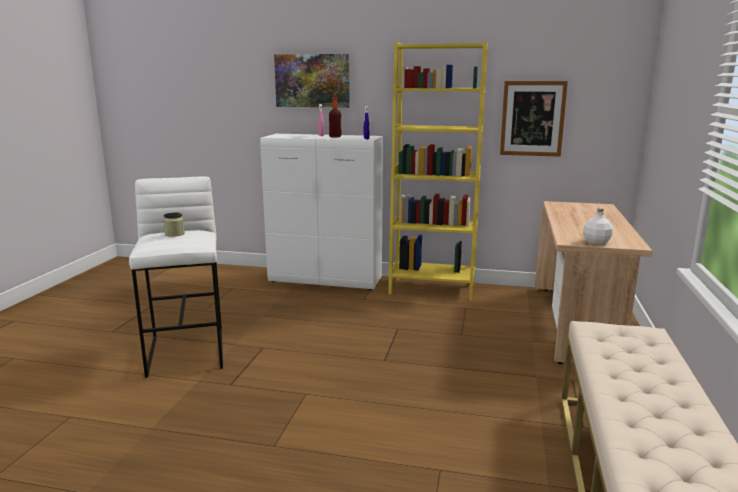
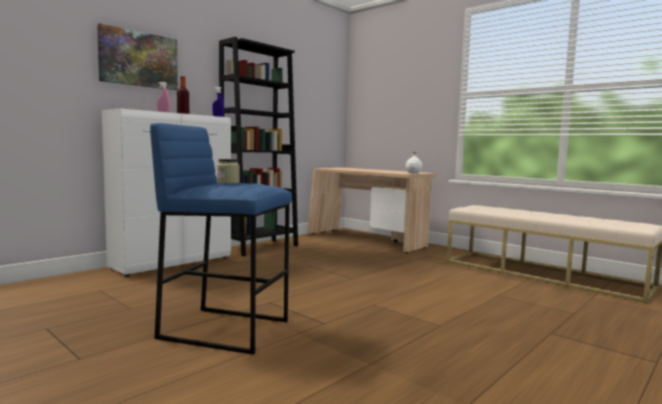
camera: 60 degrees left, 10 degrees down
(188, 352) = (225, 329): white stool -> blue stool
(432, 289) = (259, 247): yellow bookcase -> black bookcase
(532, 118) = (299, 111): picture -> none

